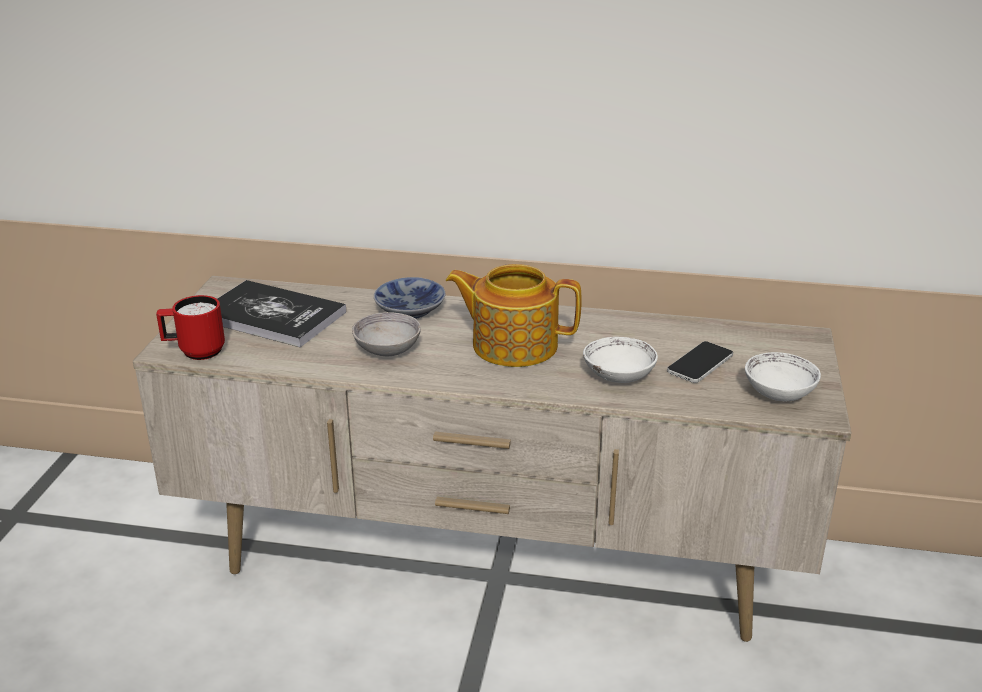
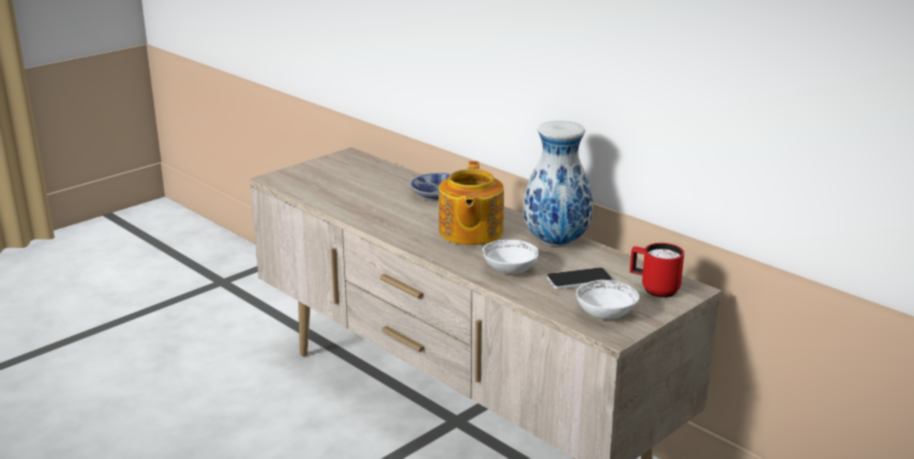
camera: 35 degrees right, 5 degrees down
(194, 352) = (284, 183): red mug -> red mug (654, 289)
(272, 316) = (352, 177): book -> none
(387, 350) = (390, 213): grey bowl -> none
(513, 345) = (470, 232): teapot -> teapot turned 135 degrees counterclockwise
(616, 327) = (555, 242): none -> vase

